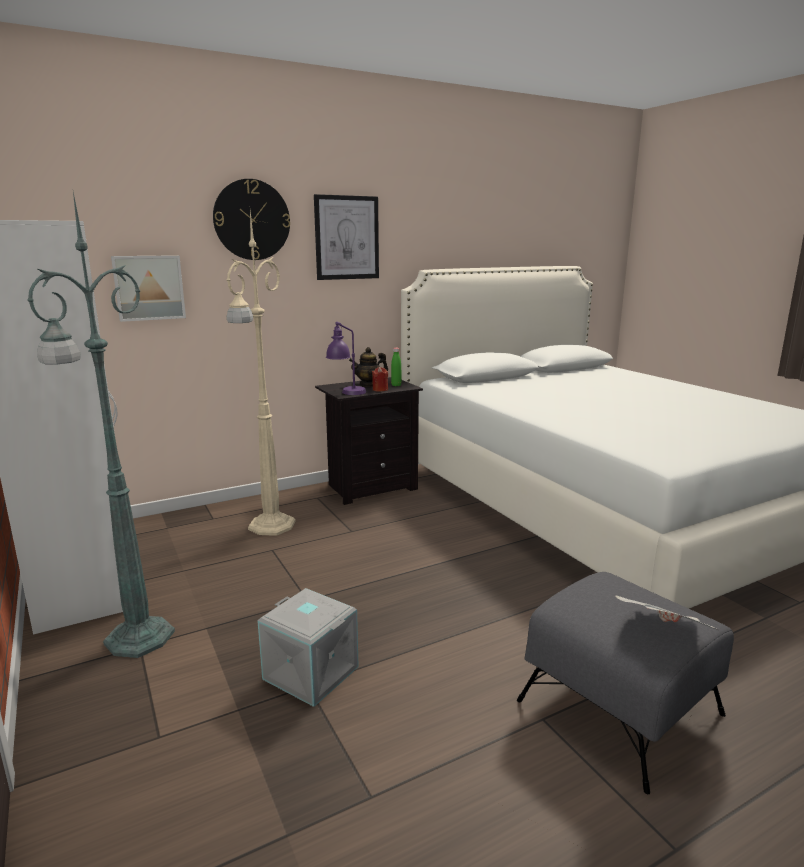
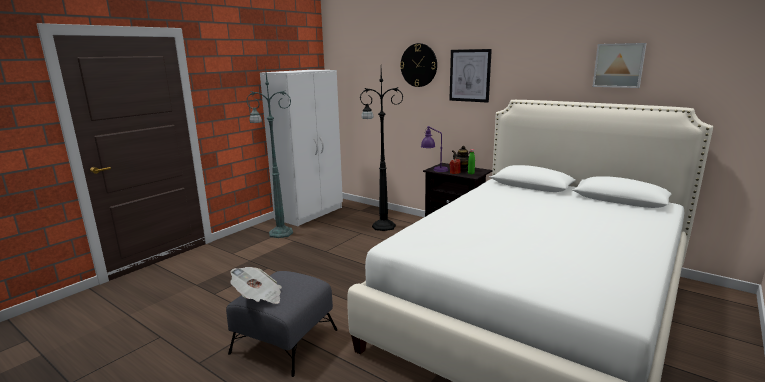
camera: 65 degrees right, 0 degrees up
(149, 287) = (374, 97): picture -> picture (619, 65)
(270, 526) = (382, 226): beige floor lamp -> black floor lamp
(309, 673) = (275, 266): grey storage box -> none

